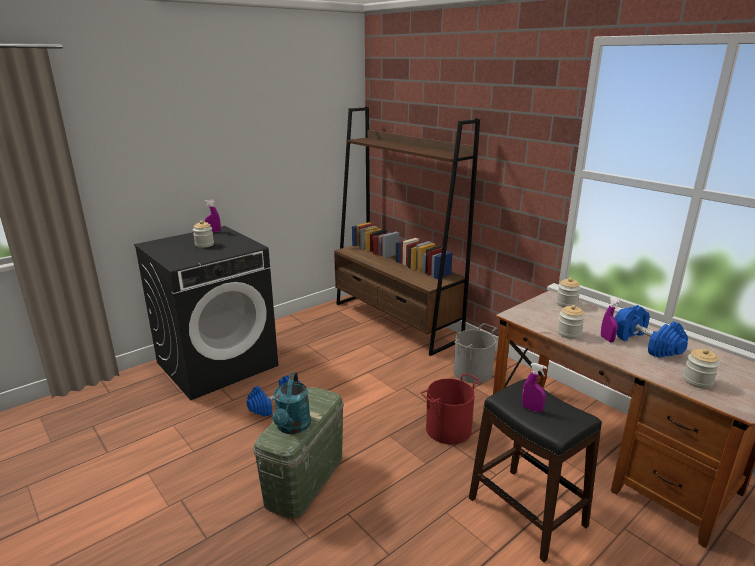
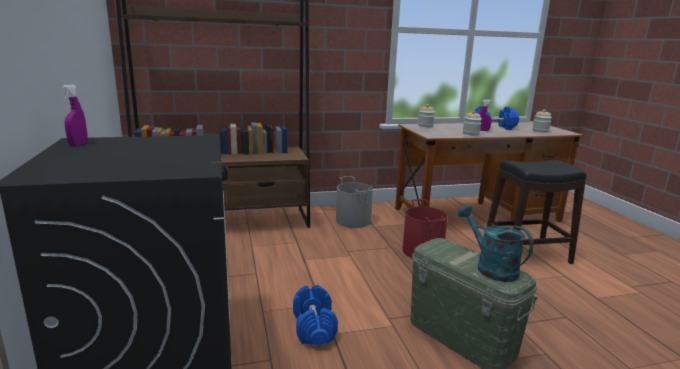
camera: 65 degrees left, 5 degrees down
(204, 245) = (134, 152): jar -> none
(292, 427) = (490, 267): turquoise watering can -> turquoise watering can turned 150 degrees counterclockwise
(531, 409) = (544, 167): purple spray bottle -> none

